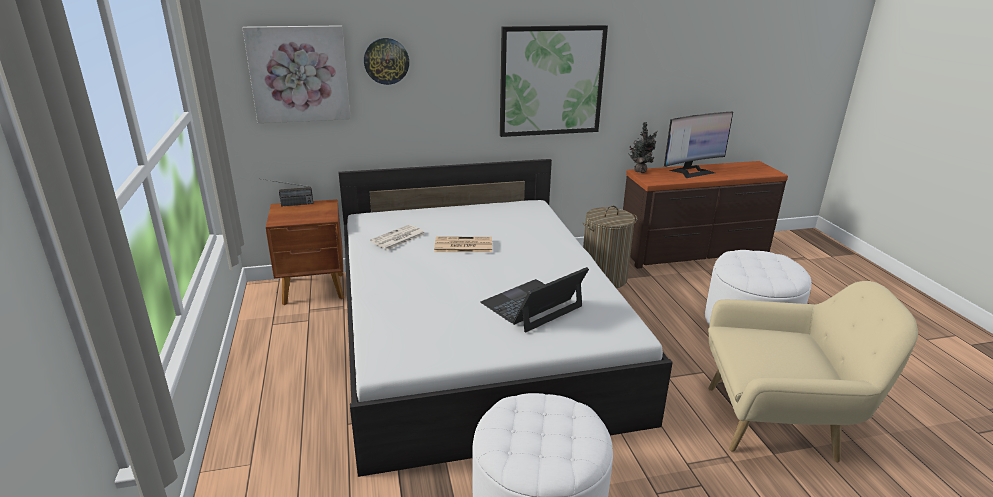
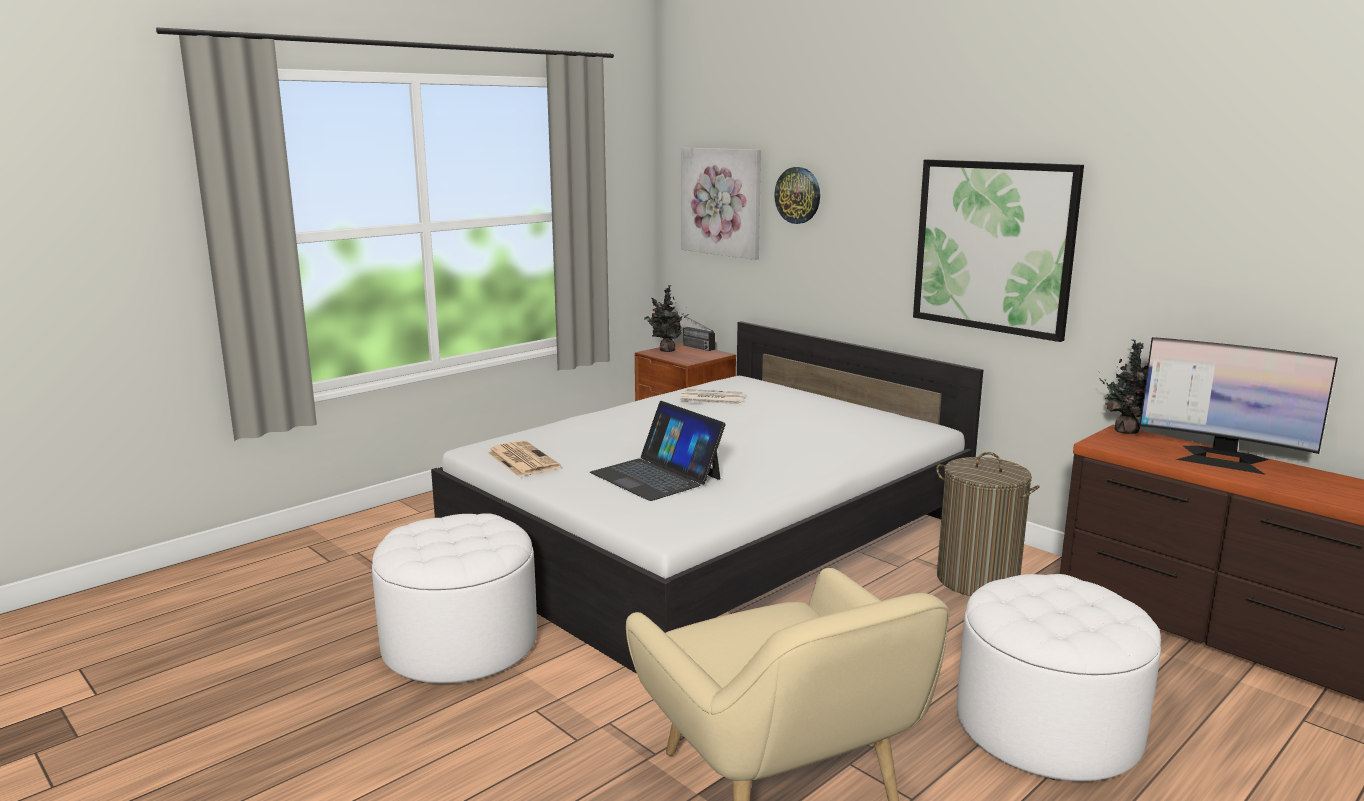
camera: 60 degrees right, 10 degrees down
(284, 215) = (666, 350): none -> potted plant
(462, 245) = (743, 422): newspaper -> newspaper (521, 460)
(532, 305) = (656, 475): laptop -> laptop turned 150 degrees counterclockwise

